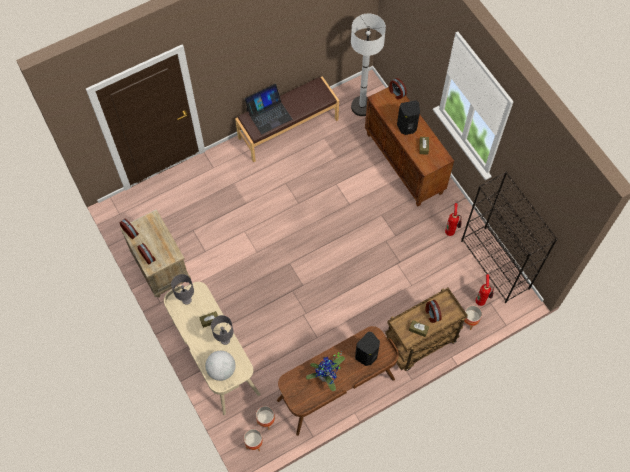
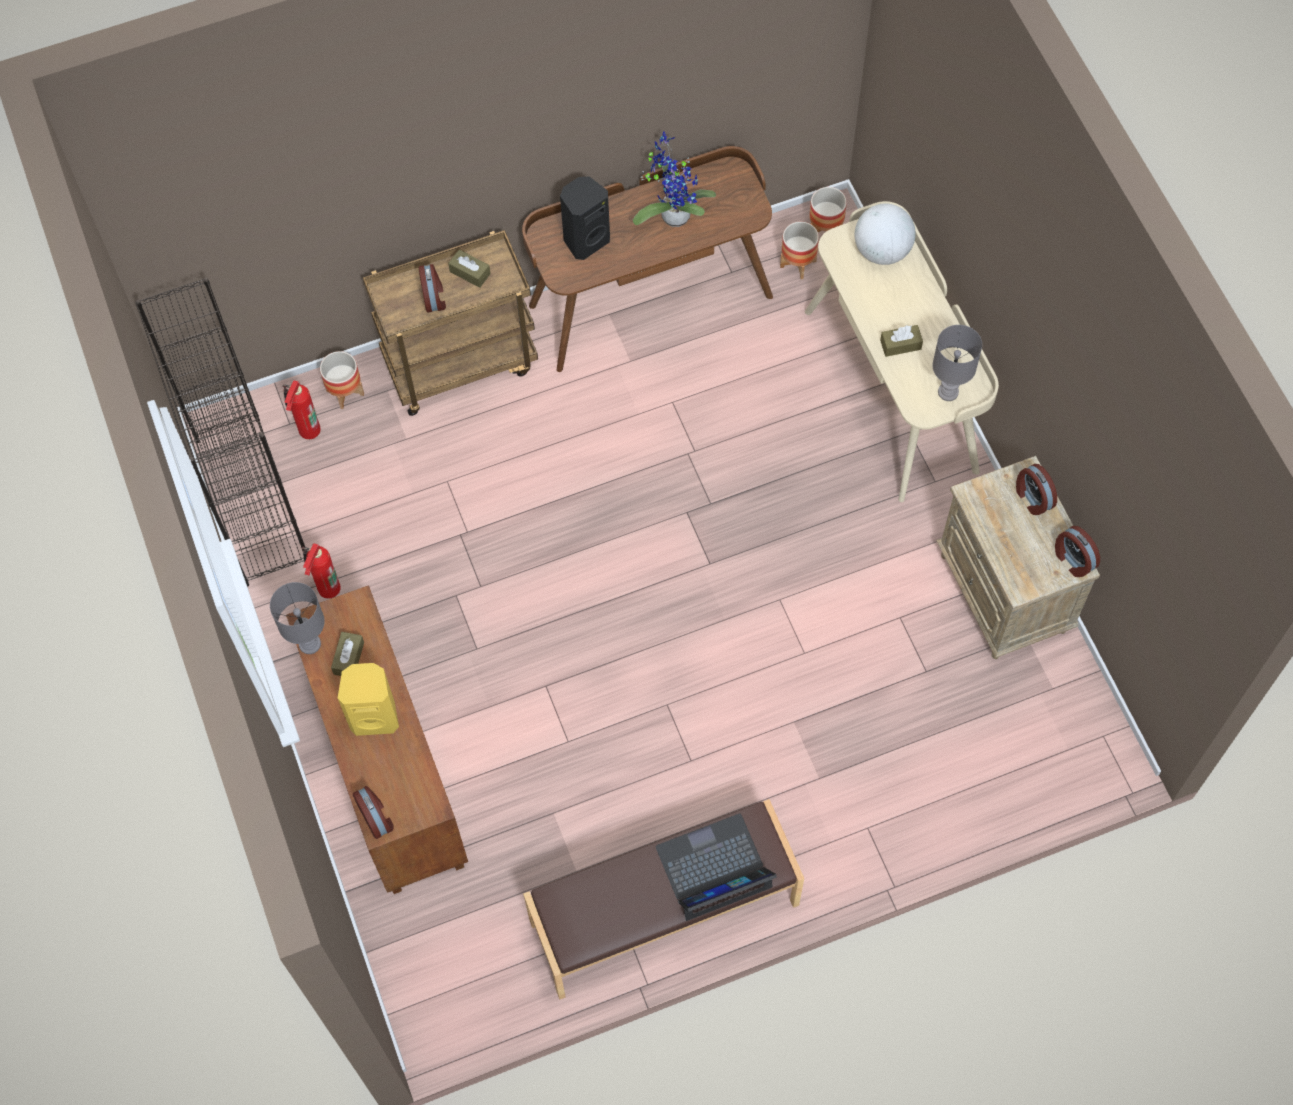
camera: 170 degrees left, 0 degrees up
(225, 340) = (870, 304): grey table lamp -> grey table lamp (309, 644)
(362, 106) = (458, 951): white floor lamp -> none
(407, 127) = (375, 716): black speaker -> yellow speaker

